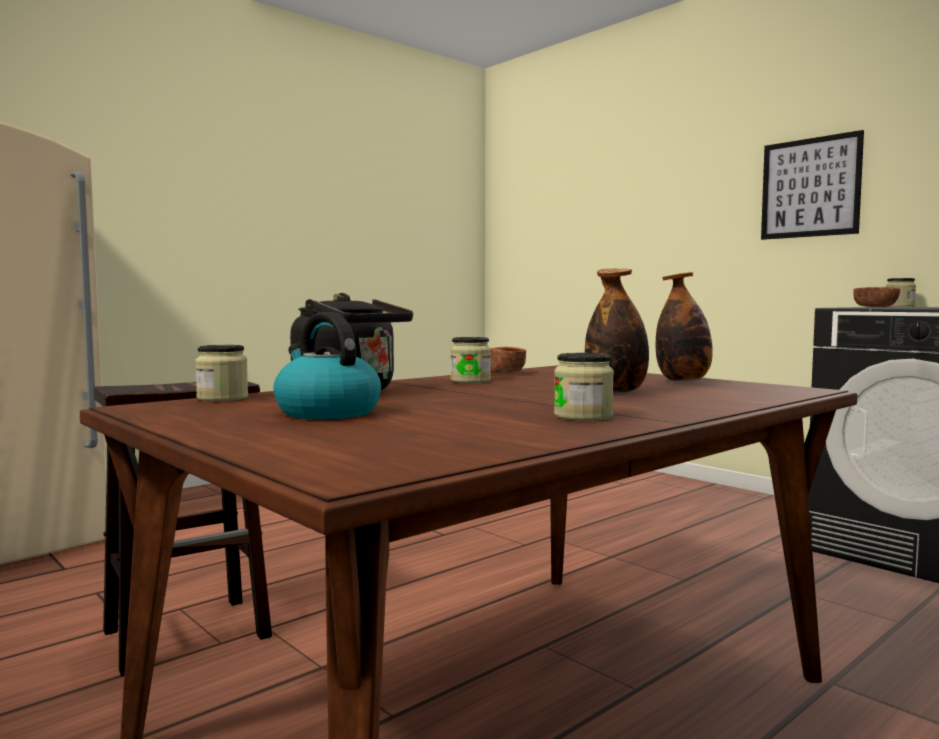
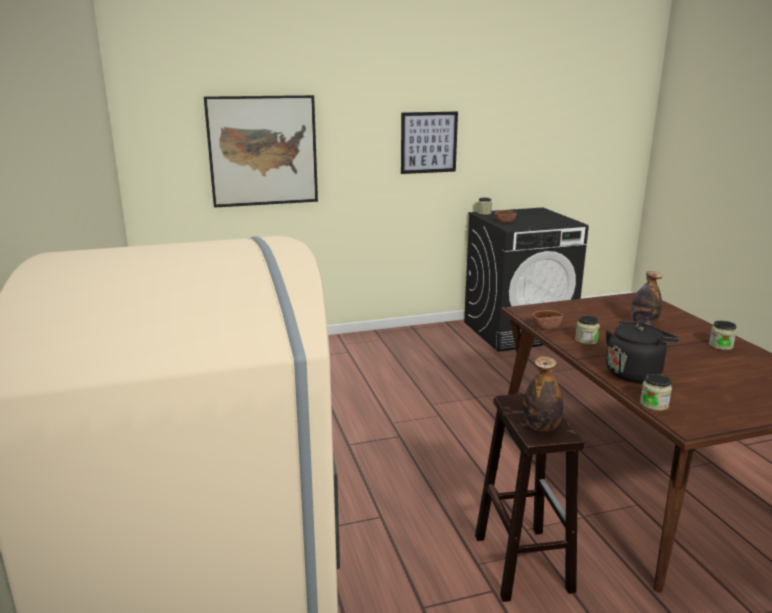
camera: 65 degrees left, 15 degrees up
(326, 412) = (710, 386): kettle -> none
(596, 215) = (263, 151): none -> picture
(683, 380) = (602, 304): bottle -> bottle (541, 427)

